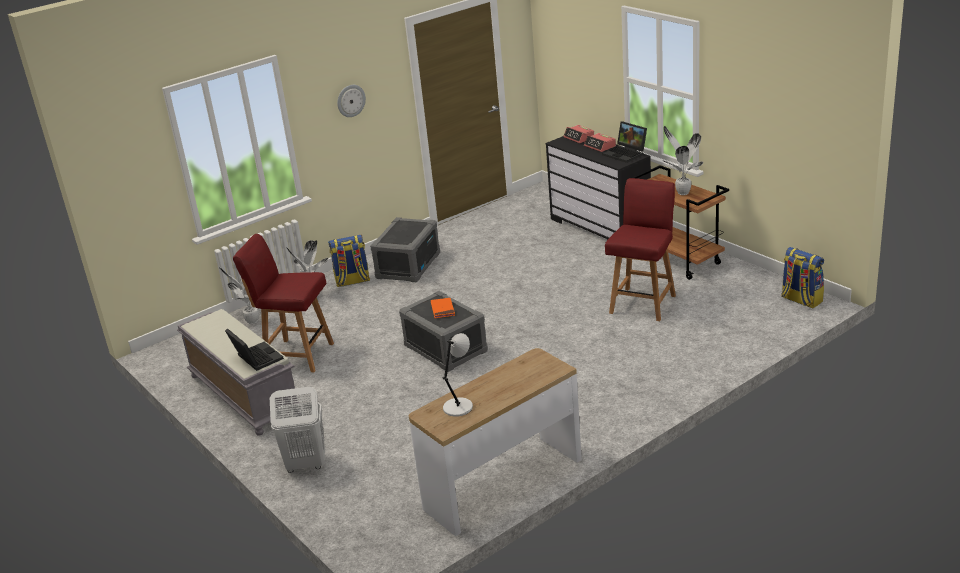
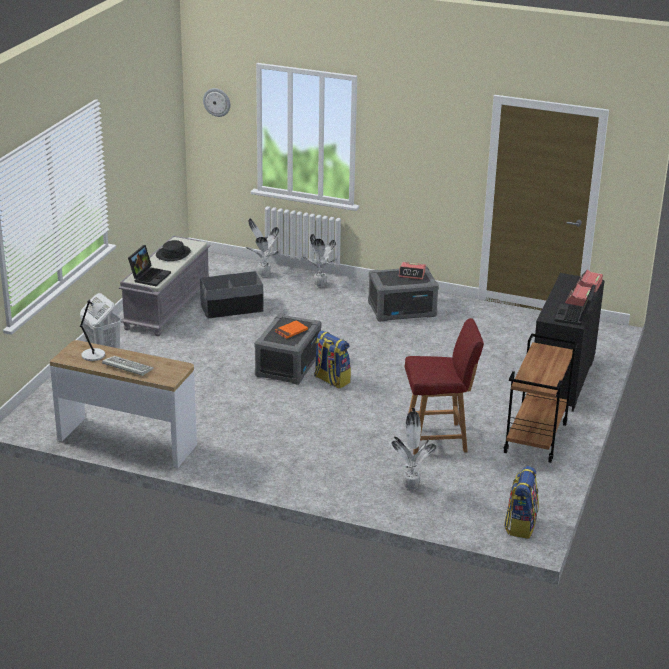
camera: 55 degrees right, 0 degrees up
(222, 333) = (173, 254): none -> black hat
(297, 355) = (232, 308): red chair -> grey storage box
(350, 100) = (418, 144): wall clock -> wall clock (217, 102)
(352, 281) = (355, 294): backpack -> backpack (331, 380)
(403, 227) = (412, 274): none -> alarm clock
(506, 390) = (126, 367): none -> keyboard
(682, 192) = (541, 369): potted plant -> potted plant (411, 486)

